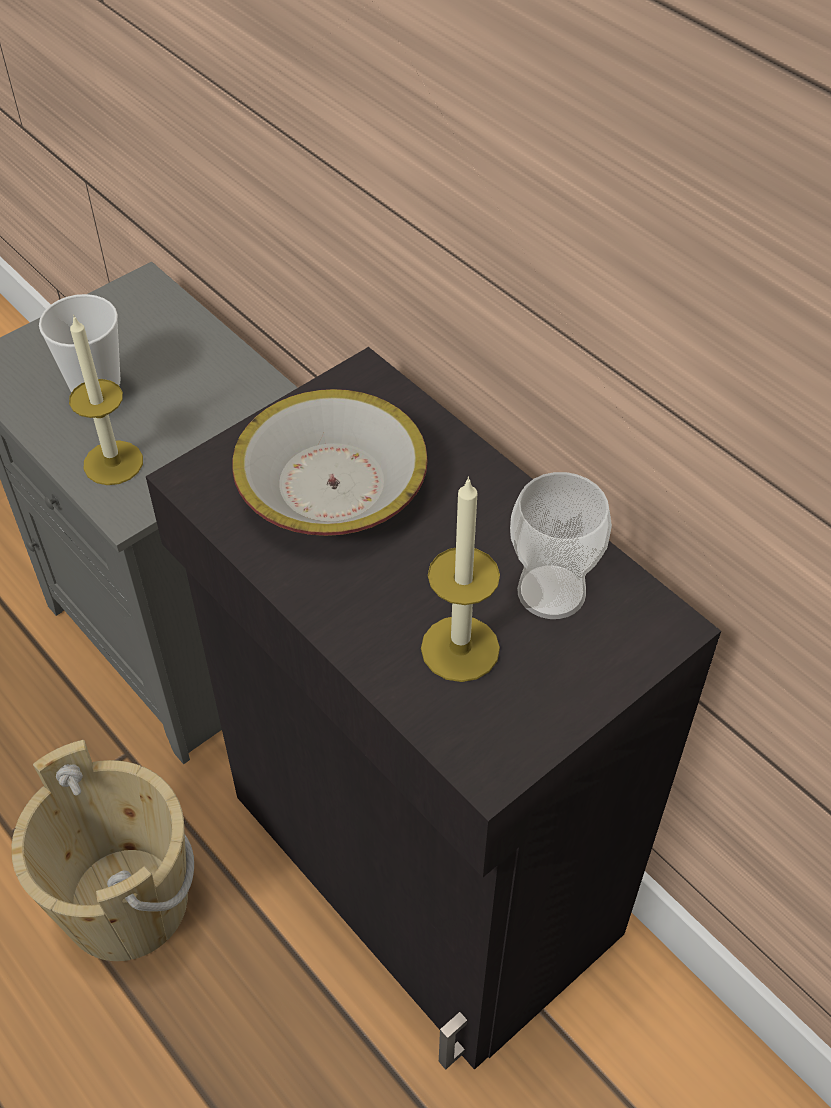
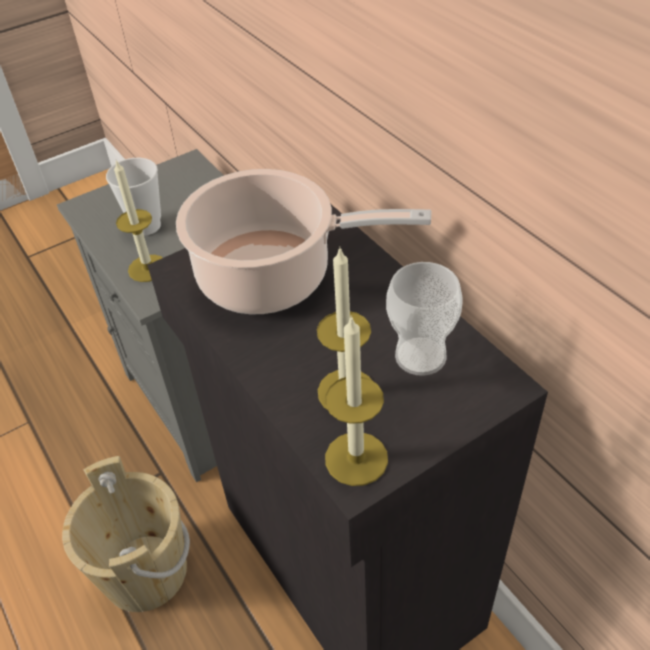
camera: 10 degrees right, 5 degrees down
(333, 485) = (274, 276): bowl -> cooking pot
(486, 739) = (356, 458): none -> candle

